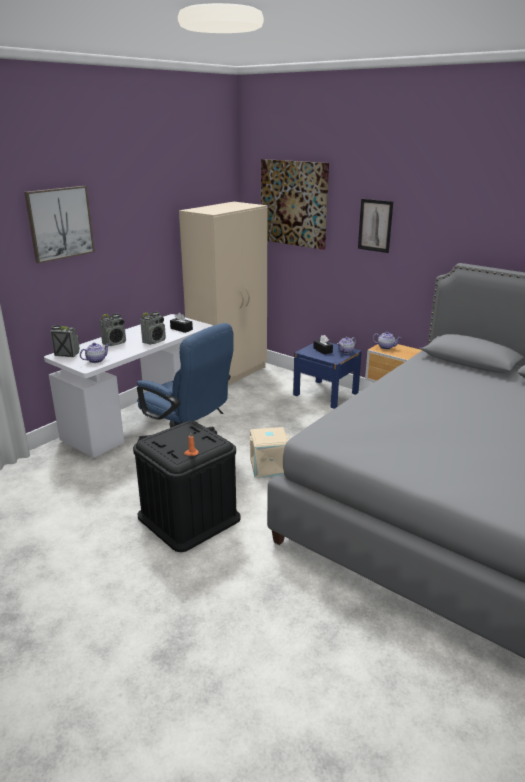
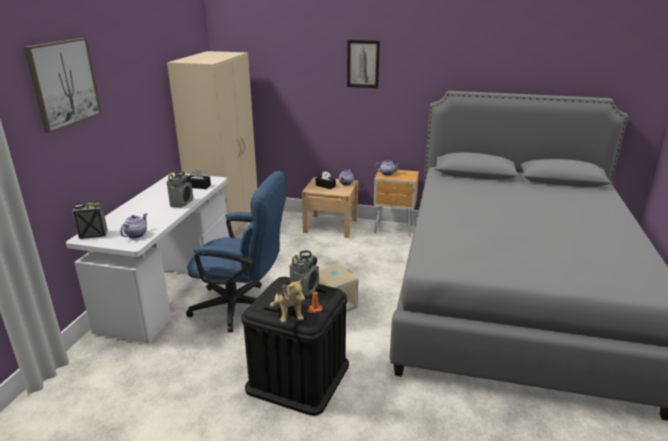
camera: 25 degrees left, 0 degrees up
(115, 343) = (139, 212): radio -> radio (305, 289)
(167, 451) = (288, 314): none -> plush toy
(293, 203) = (274, 49): picture -> none
(325, 394) = (330, 226): blue nightstand -> beige nightstand

